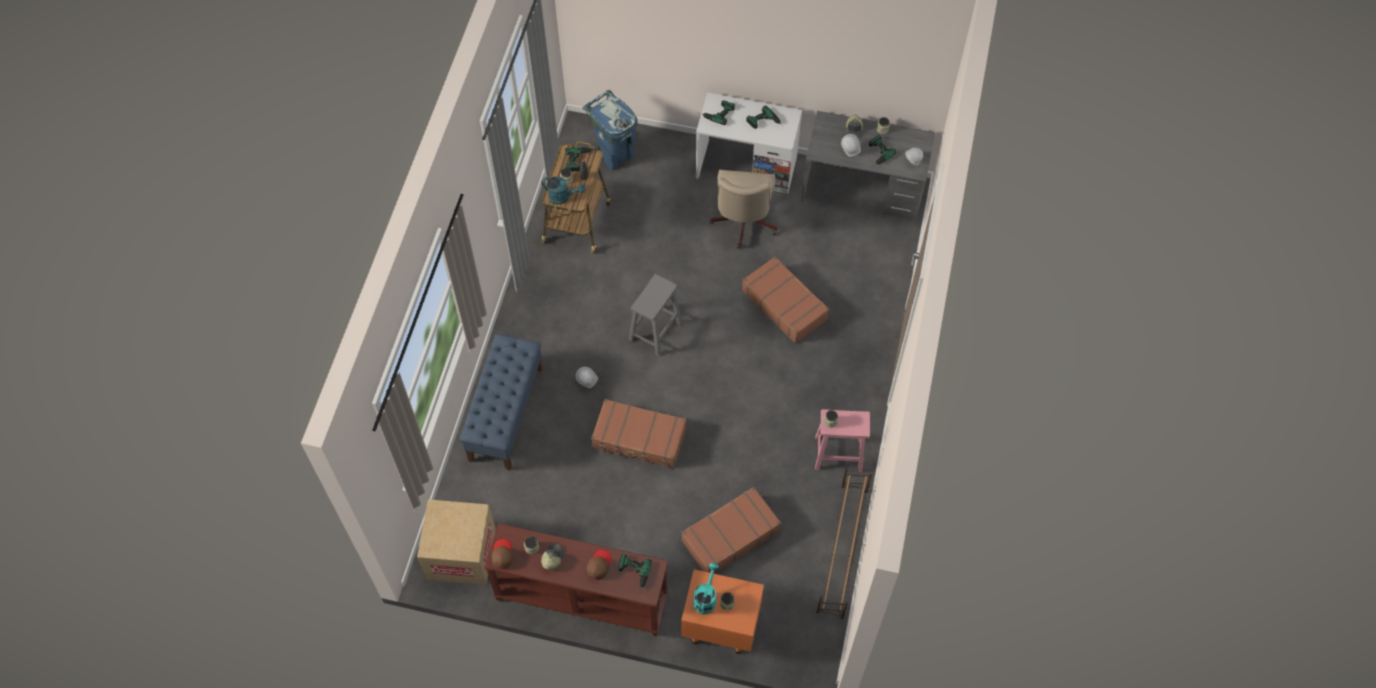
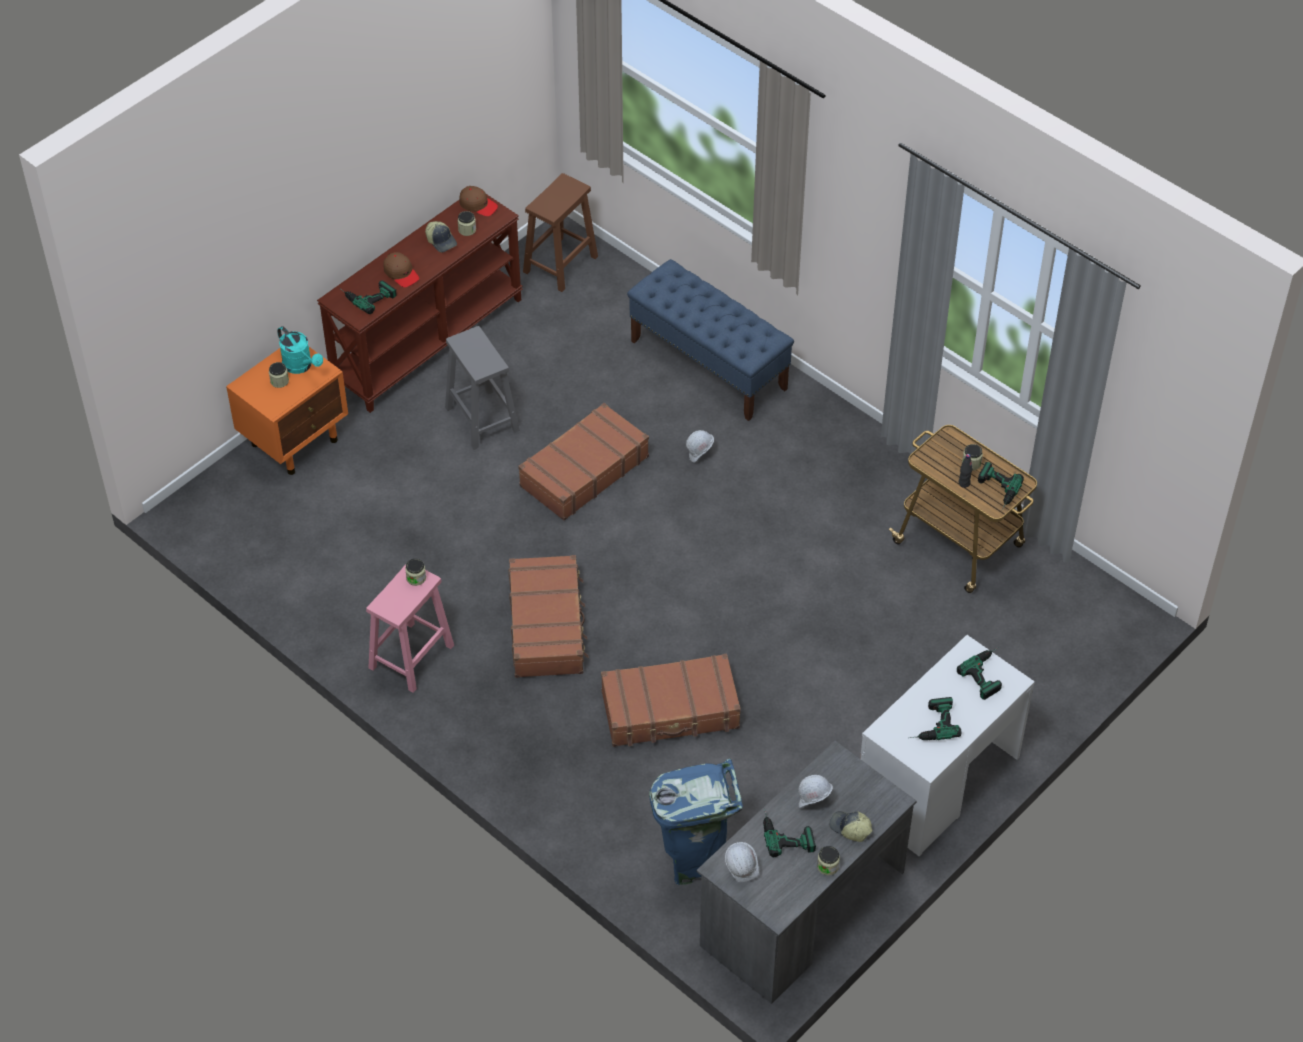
camera: 120 degrees right, 10 degrees down
(461, 553) = (560, 265): cardboard box -> brown stool
(562, 197) = (943, 447): turquoise watering can -> none
(614, 155) = (1054, 635): blue trash can -> blue trash can (695, 859)
(655, 330) = (727, 553): grey stool -> grey stool (483, 420)
(730, 535) = (393, 499): brown suitcase -> brown suitcase (547, 625)
(742, 224) = (837, 728): beige office chair -> none
(842, 551) = (287, 594): brown shoe rack -> none

